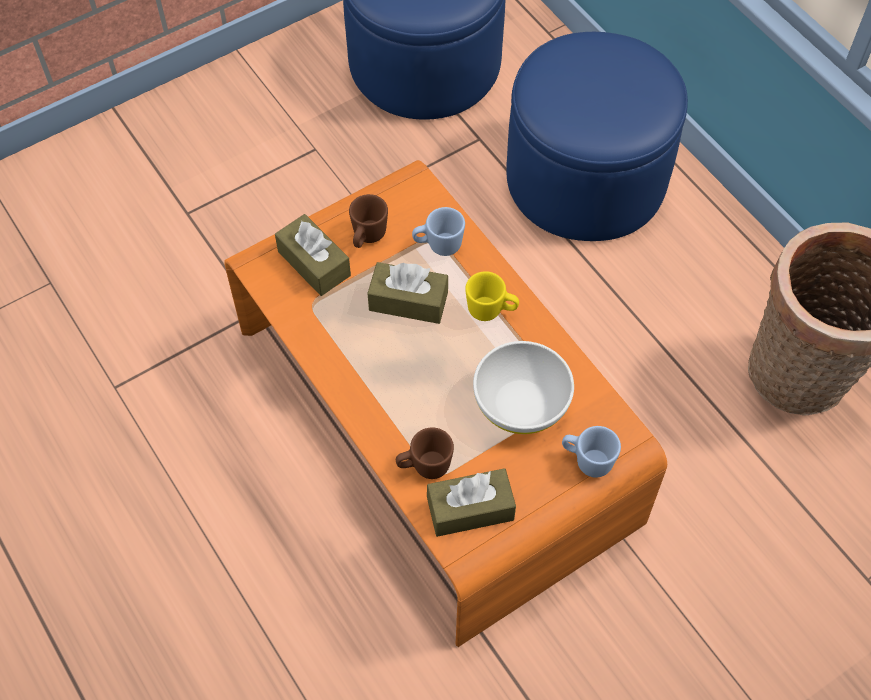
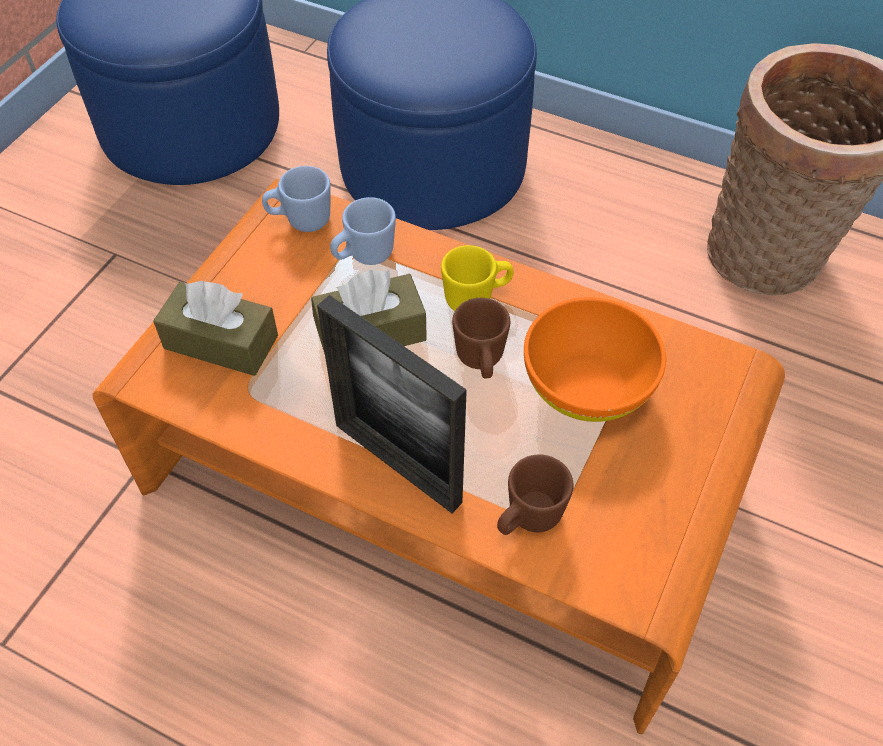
camera: 30 degrees left, 5 degrees down
(367, 237) = (270, 283): brown mug -> brown mug (481, 362)
(370, 393) = (397, 463): none -> picture frame
(470, 509) = (622, 542): brown tissue box -> none
(521, 404) = (588, 385): white bowl -> orange bowl
(587, 460) = (710, 412): blue mug -> blue mug (300, 220)

